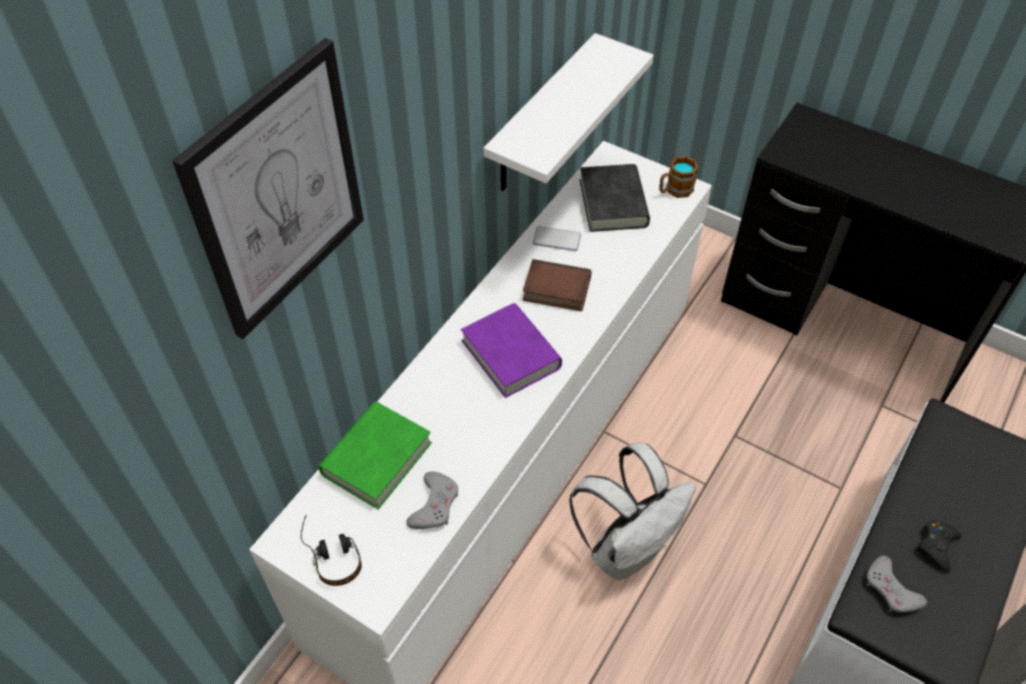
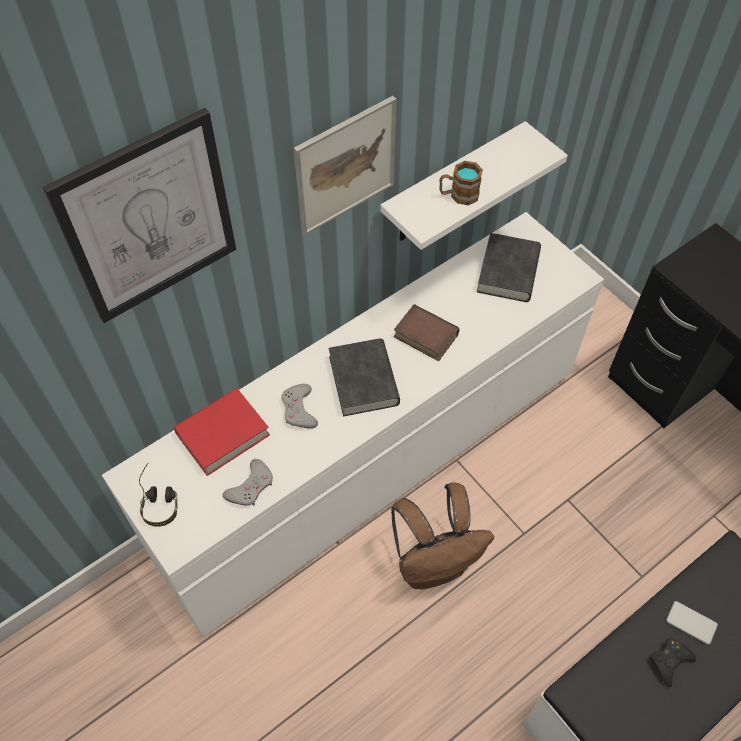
camera: 20 degrees right, 5 degrees up
(376, 459) = (223, 434): green book -> red book
(452, 102) = (345, 166): none -> picture
(511, 354) = (363, 381): purple book -> black book
(556, 239) = (445, 291): phone -> phone (691, 623)
(626, 548) = (434, 564): white backpack -> brown backpack
(674, 190) = (568, 275): mug -> mug (458, 195)
(891, 589) = (610, 683): grey game controller -> grey game controller (299, 409)

